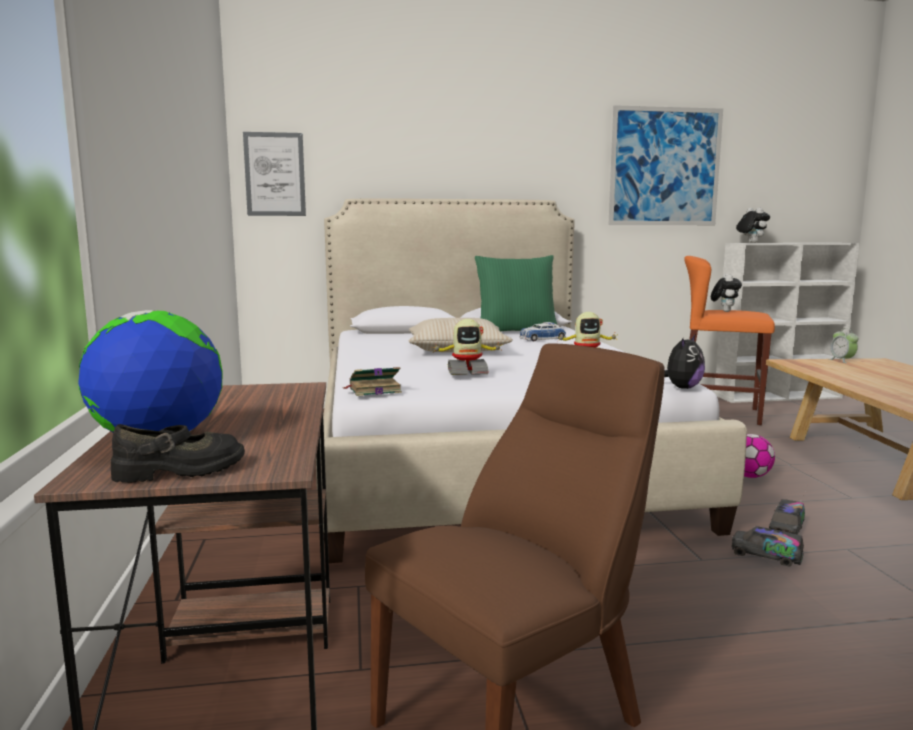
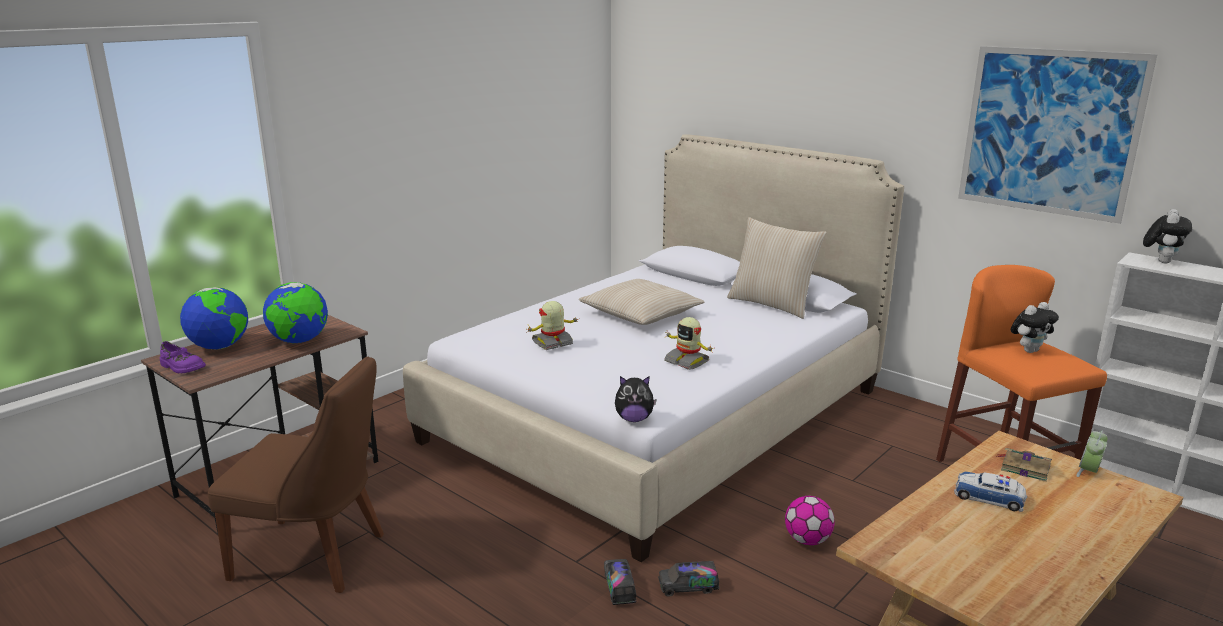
camera: 50 degrees right, 10 degrees up
(180, 471) = (182, 367): black shoe -> purple shoe
(272, 405) = (299, 341): none -> globe
(275, 174) = (640, 103): picture -> none
(373, 390) = (462, 338): book -> book (1024, 467)
(467, 372) = (553, 343): toy robot -> toy robot turned 105 degrees clockwise
(516, 331) = (772, 304): green pillow -> beige pillow
(542, 339) = (754, 323): toy car -> toy car (989, 497)

